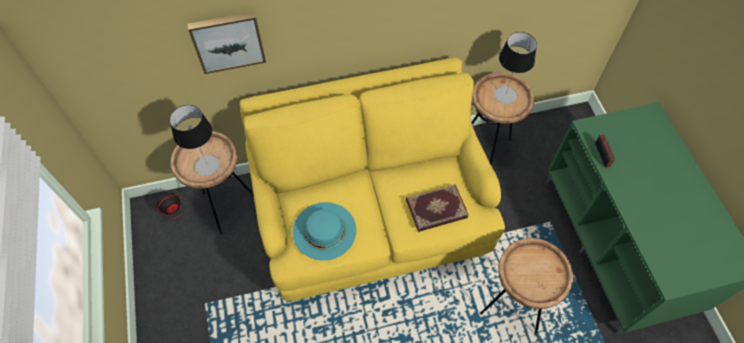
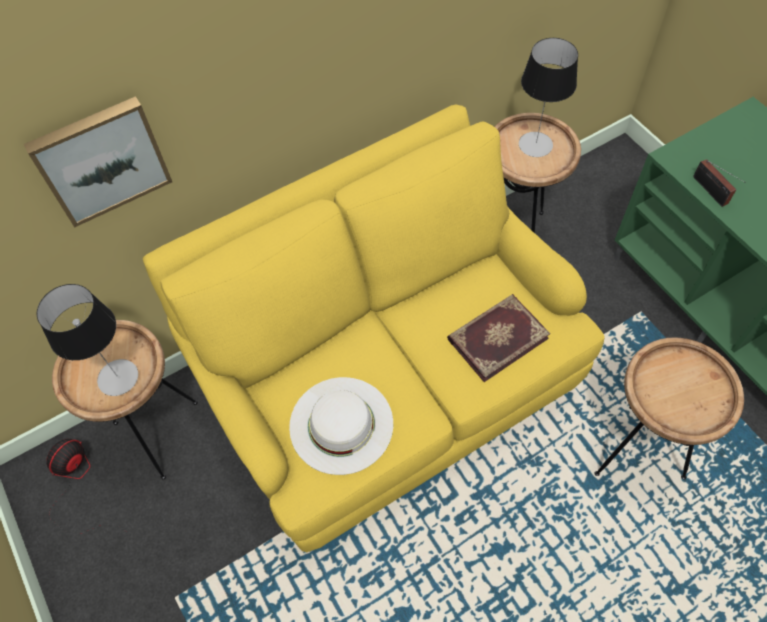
camera: 15 degrees left, 0 degrees up
(324, 230) = (341, 424): turquoise hat -> white hat

